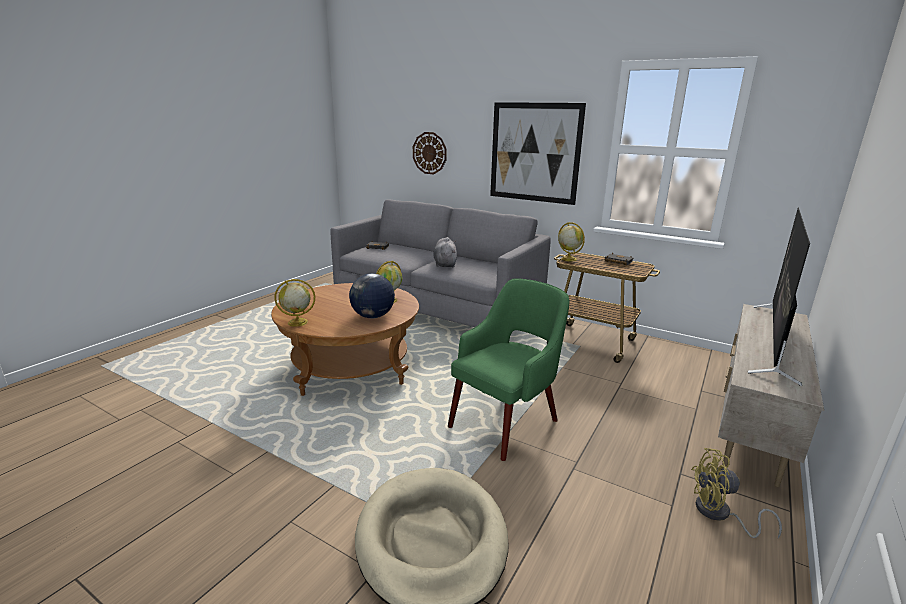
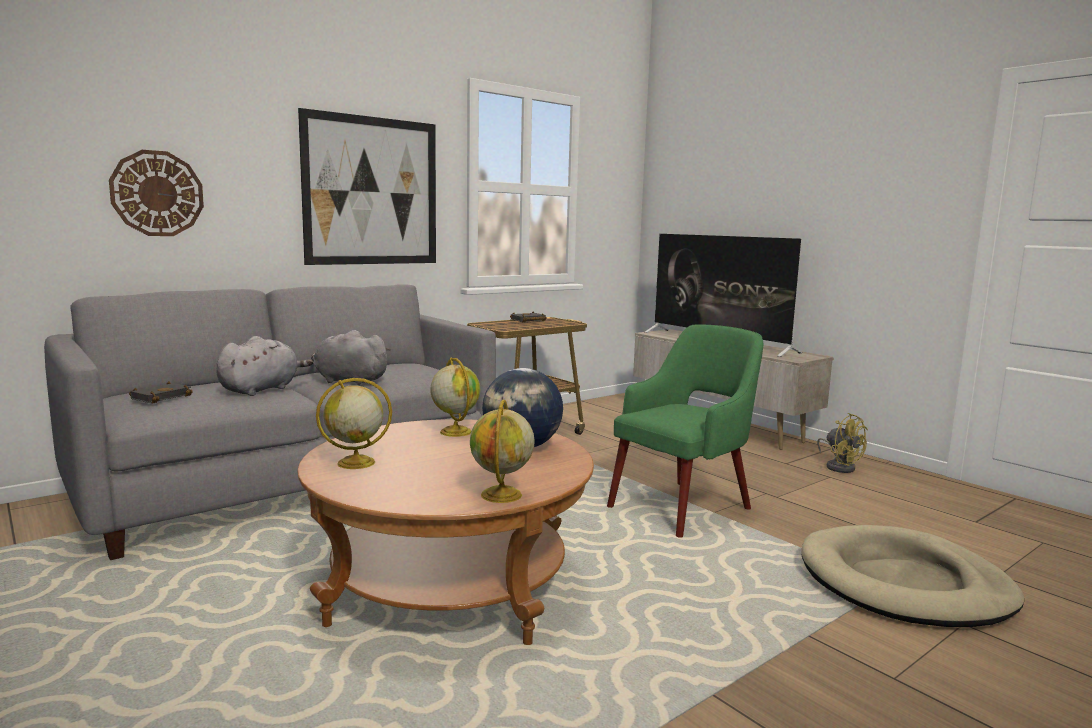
camera: 70 degrees left, 10 degrees down
(407, 255) = (262, 389): none -> grey plush toy
(506, 422) = (683, 507): green armchair -> green armchair turned 75 degrees clockwise
(568, 259) = (496, 327): globe -> globe (355, 463)
(719, 514) = (839, 466): yellow fan -> yellow fan turned 60 degrees counterclockwise

